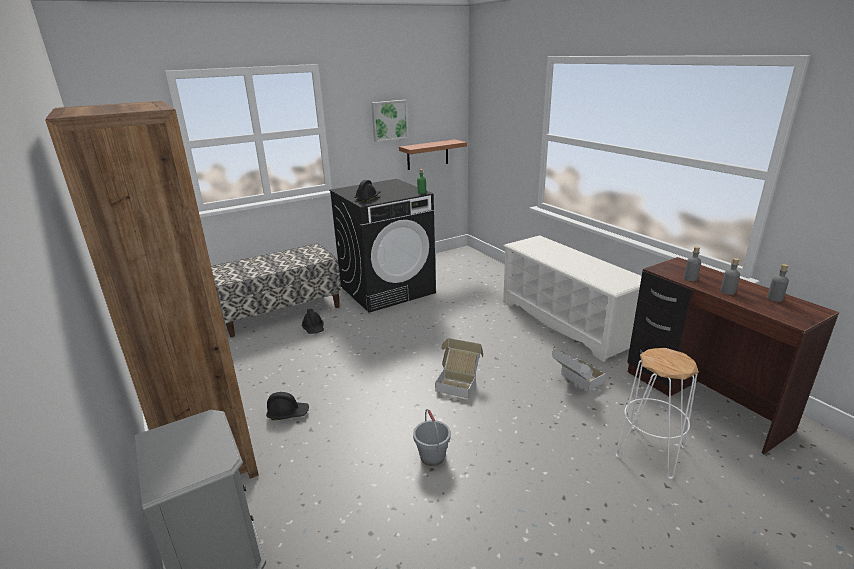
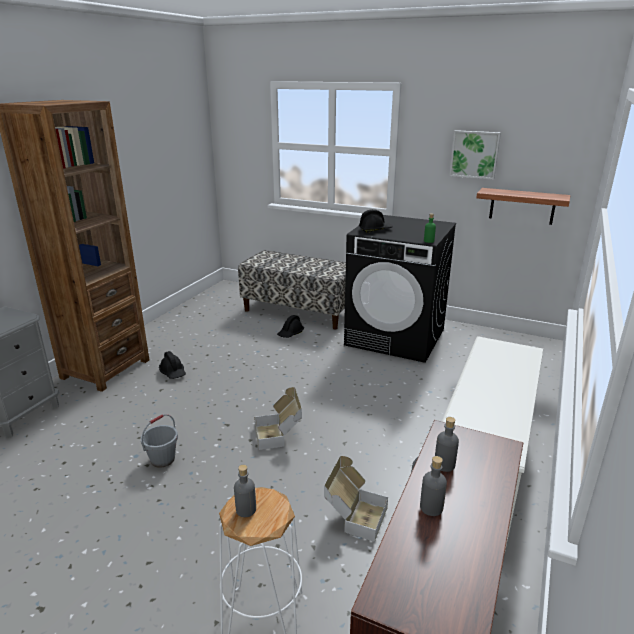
camera: 55 degrees right, 0 degrees up
(774, 298) = (458, 566): grey bottle -> grey bottle (246, 509)

